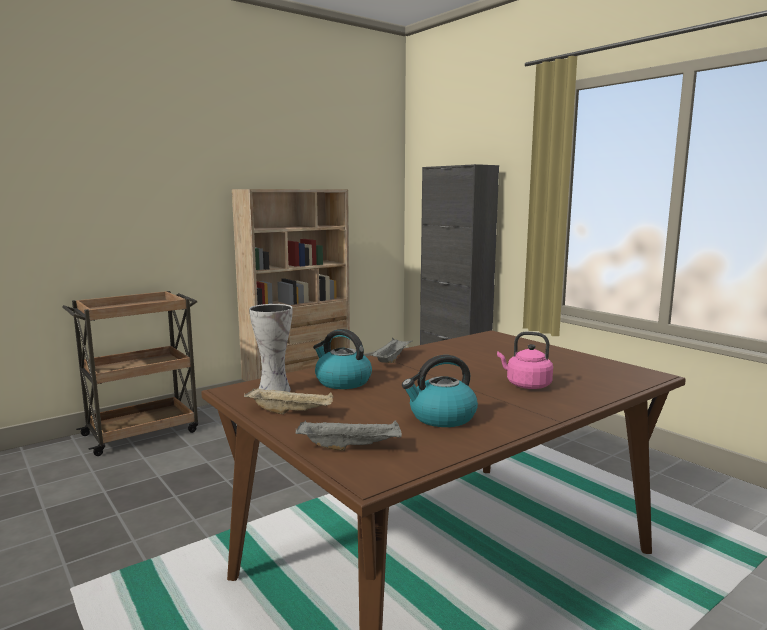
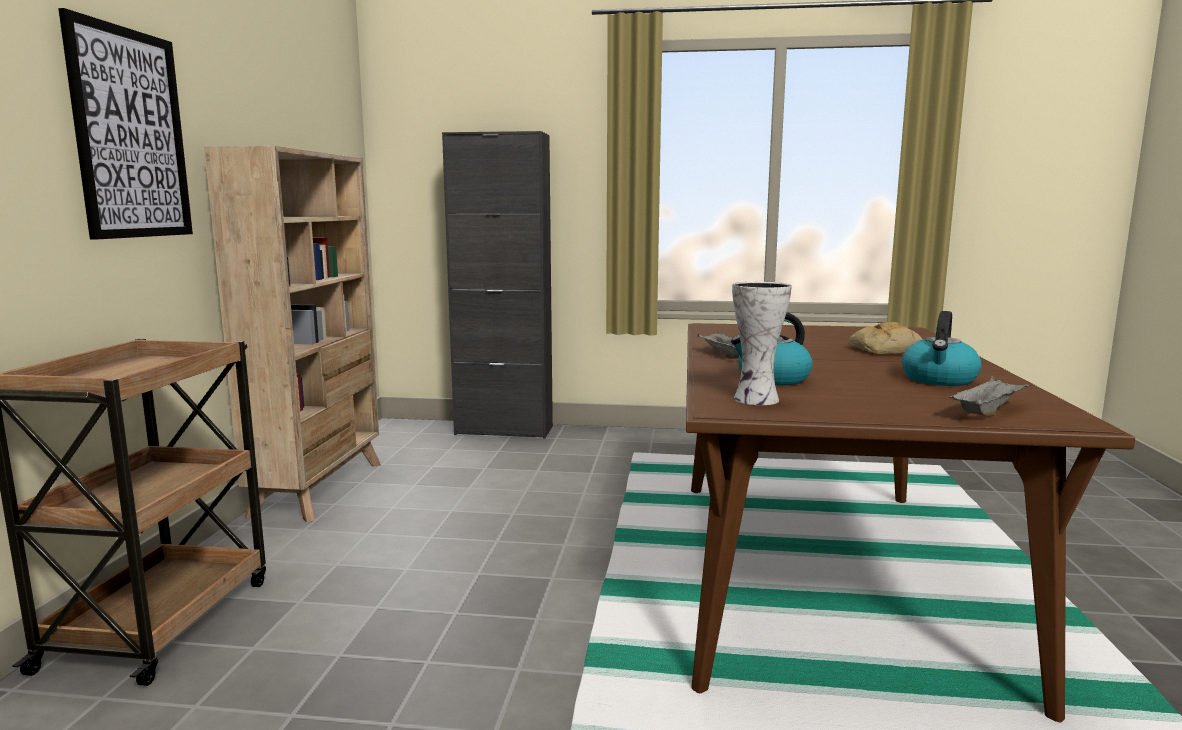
camera: 45 degrees left, 0 degrees up
(181, 186) = (130, 134): none -> picture
(291, 412) = (848, 407): beige tray -> none
(526, 385) = (885, 350): pink kettle -> bread

